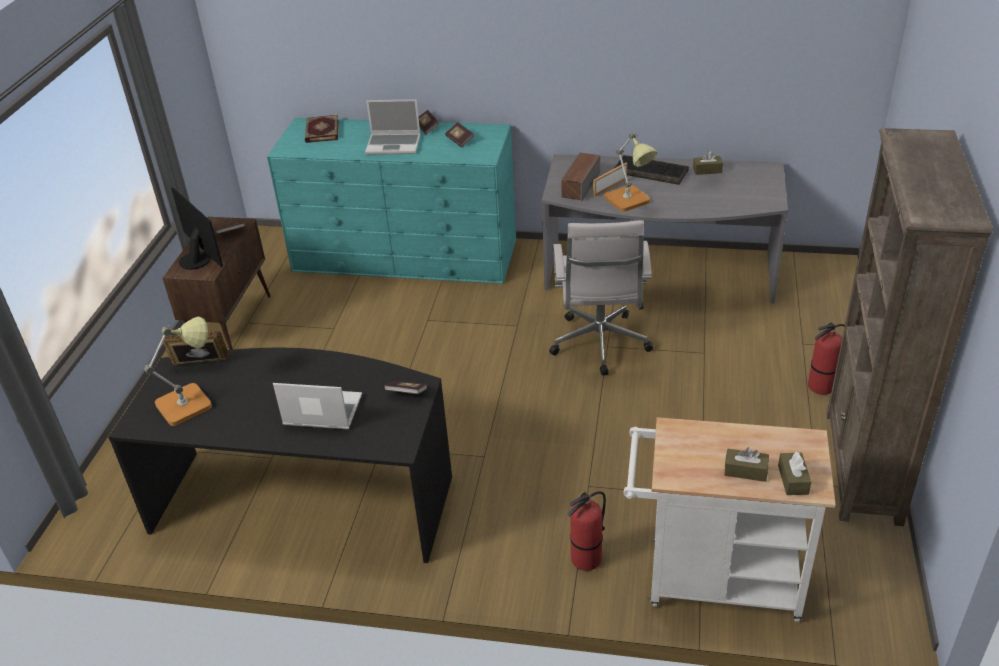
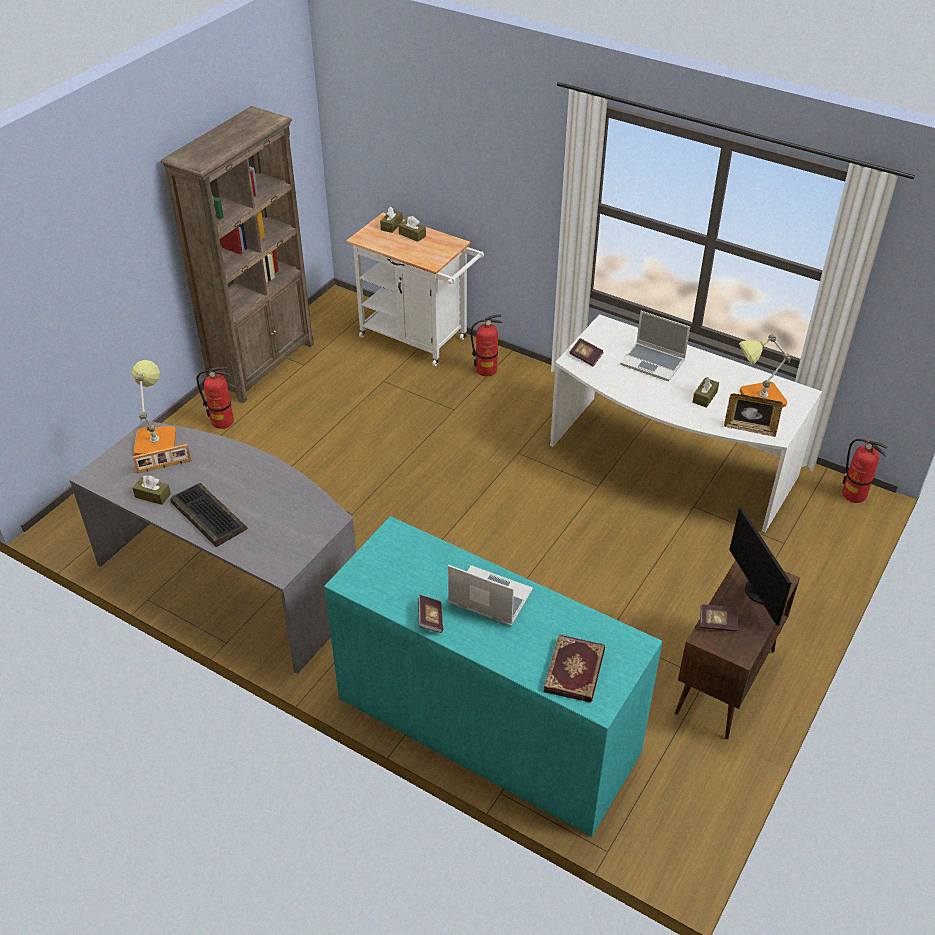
camera: 160 degrees left, 5 degrees up
(82, 530) = (854, 495): none -> fire extinguisher
(253, 386) = (704, 397): none -> brown tissue box
(305, 498) = (669, 465): black desk -> white desk
(459, 140) = (405, 575): book -> none
(580, 185) = (296, 523): speaker -> none
(600, 346) = (358, 516): white office chair -> none
(609, 187) = (271, 508): picture frame -> picture frame (164, 467)
(630, 202) = (270, 480): table lamp -> table lamp (155, 438)

